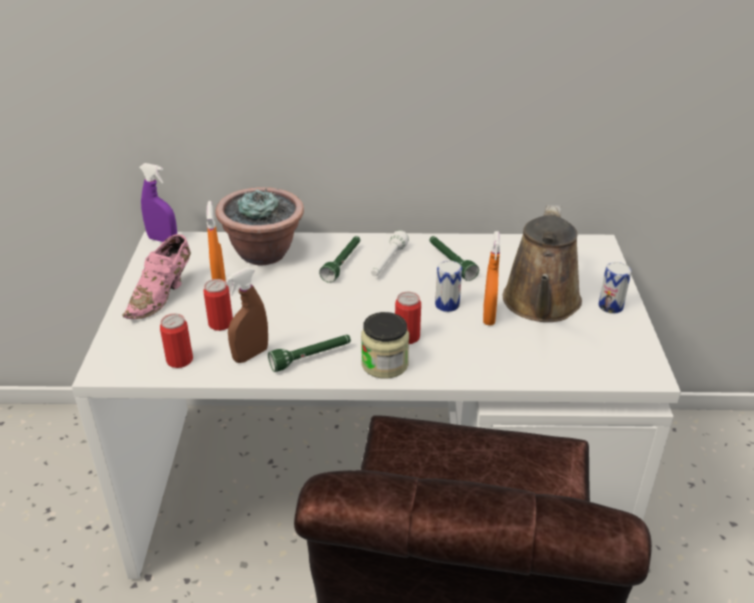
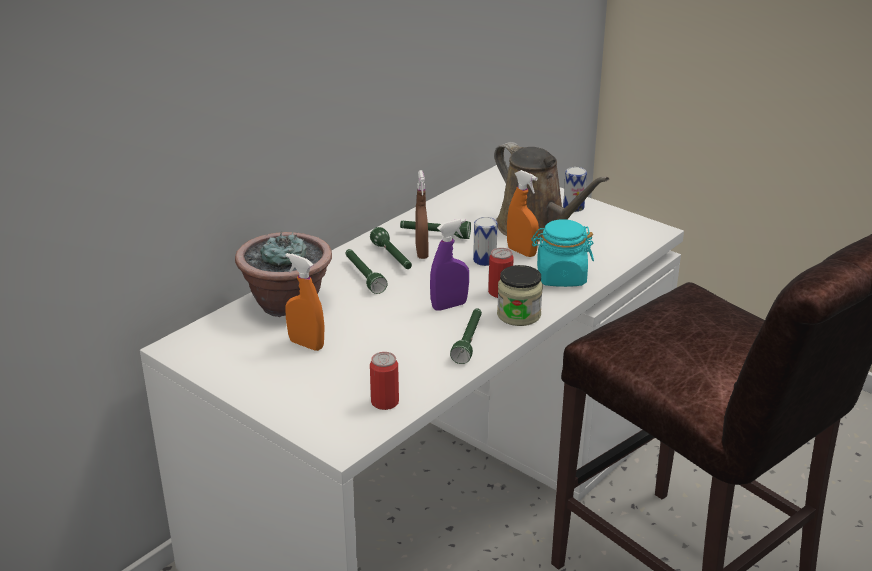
camera: 50 degrees left, 5 degrees down
(163, 240) = (175, 344): purple spray bottle -> purple spray bottle (449, 306)
(163, 295) = (272, 377): pink shoe -> none
(220, 323) = (361, 364): can -> none
(250, 355) = (426, 366): brown spray bottle -> brown spray bottle (421, 252)
(388, 262) = (393, 258): white flashlight -> green flashlight
(477, 357) = (560, 277): none -> turquoise jar

